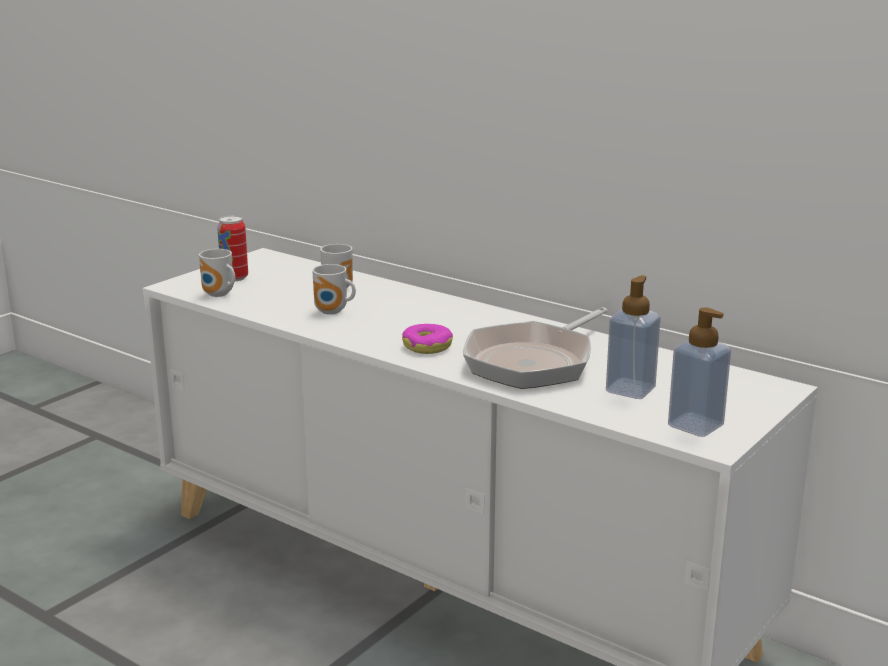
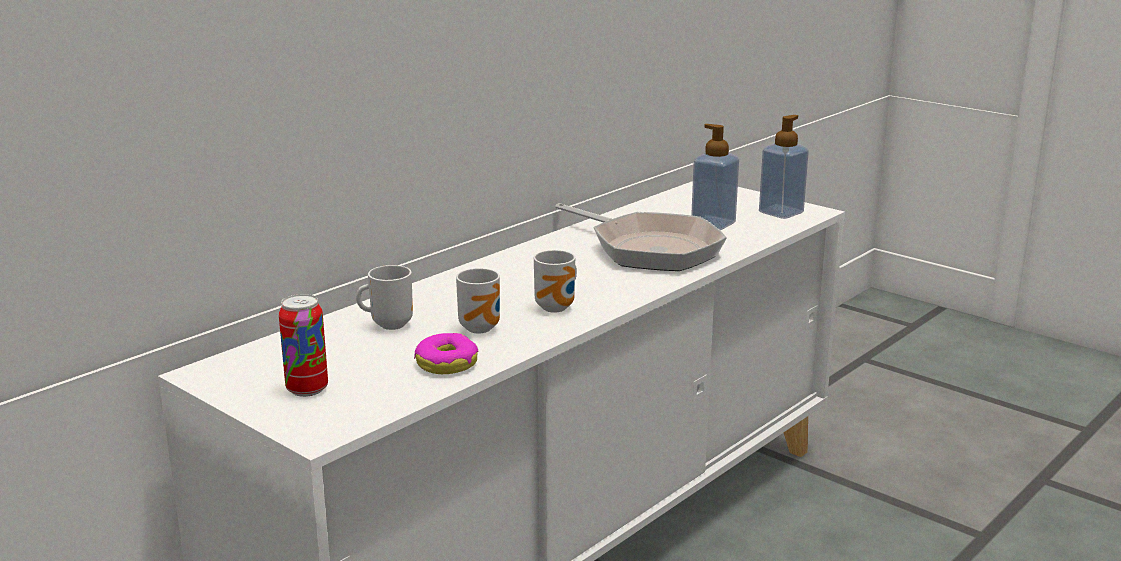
camera: 85 degrees left, 0 degrees up
(219, 295) = (382, 397): mug -> mug (558, 308)
(427, 346) = (605, 286): donut -> donut (446, 363)

